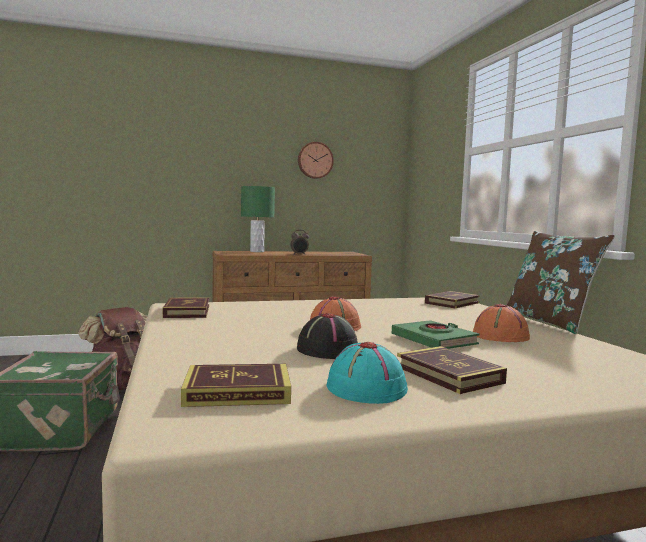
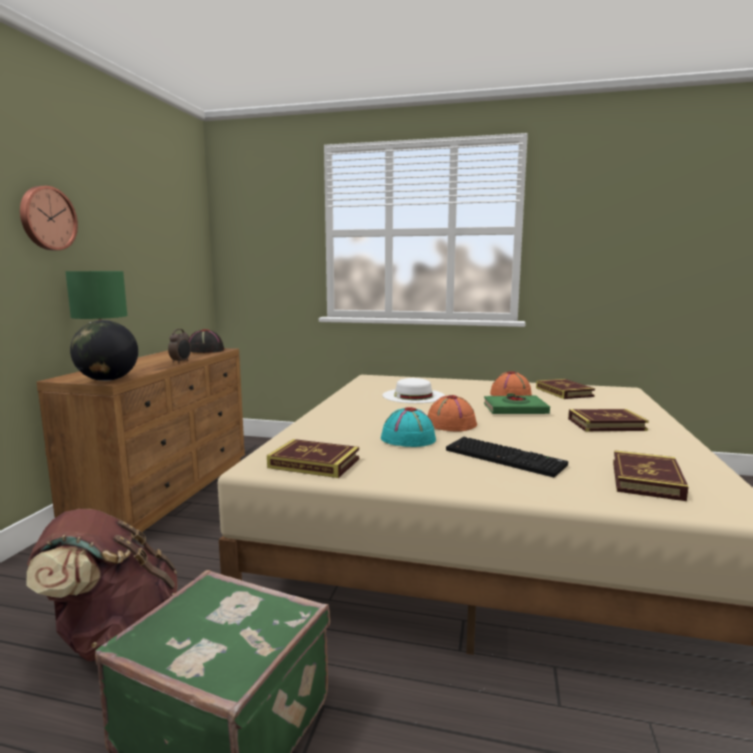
camera: 60 degrees left, 5 degrees up
(228, 253) = (108, 380): none -> globe
(253, 346) = (506, 458): none -> keyboard
(315, 160) = (135, 229): wall clock -> wall clock (47, 218)
(327, 349) = (529, 438): black hat -> black hat (205, 350)
(365, 388) = (637, 447): turquoise hat -> turquoise hat (407, 439)
(412, 312) = (413, 396): none -> white hat
(452, 303) = (388, 380): book -> book (564, 392)
(549, 322) = (477, 378): brown pillow -> none

